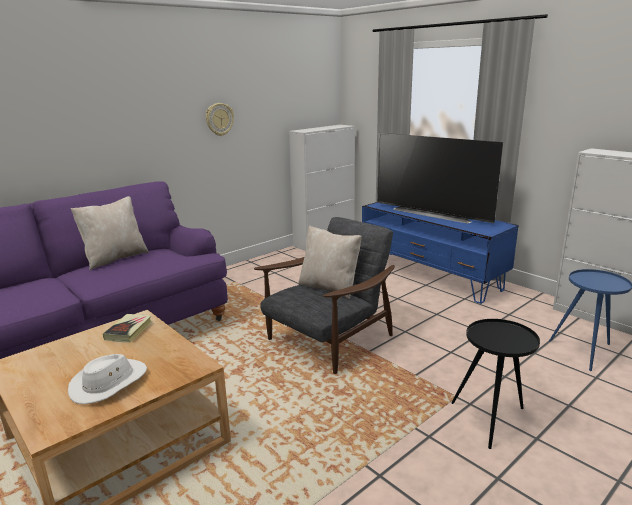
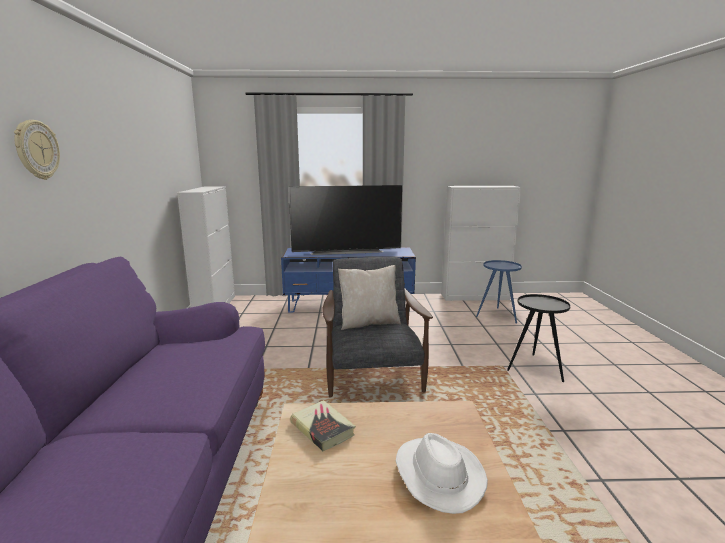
camera: 50 degrees left, 5 degrees down
(115, 258) = (140, 371): beige pillow -> none
(219, 119) = (127, 177): wall clock -> wall clock (36, 150)

